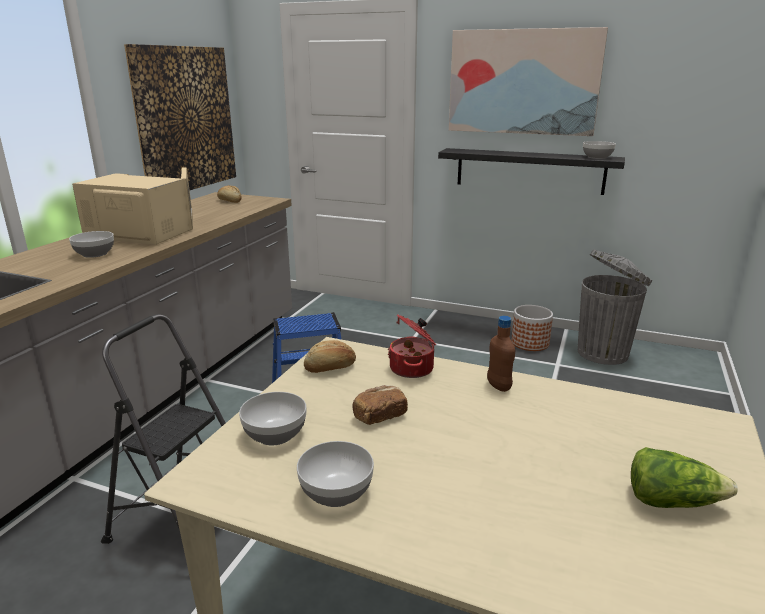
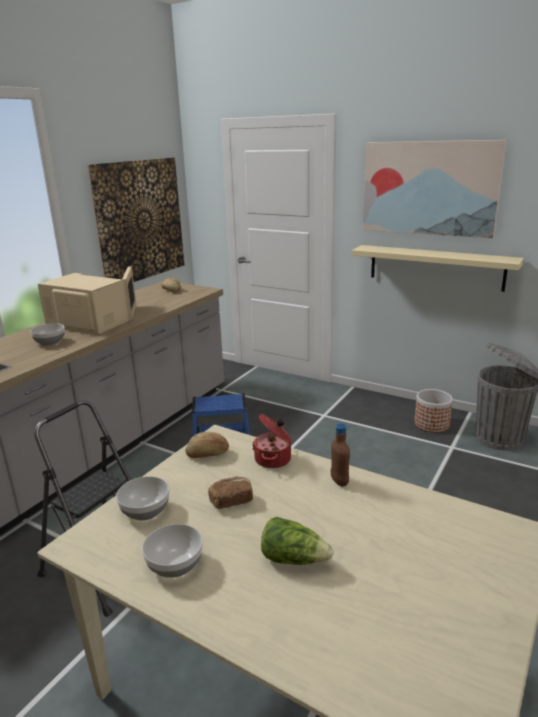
camera: 10 degrees right, 0 degrees up
(529, 171) = (435, 267): black shelf -> beige shelf
(597, 157) = (496, 258): bowl -> none
(671, 501) = (443, 600): lettuce -> lettuce (294, 559)

